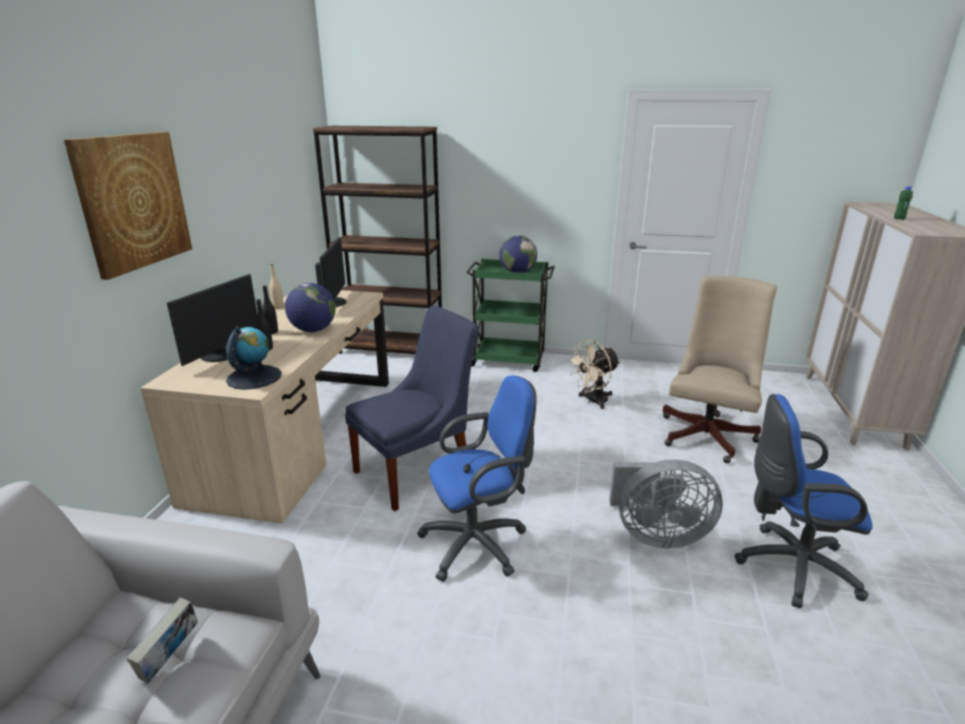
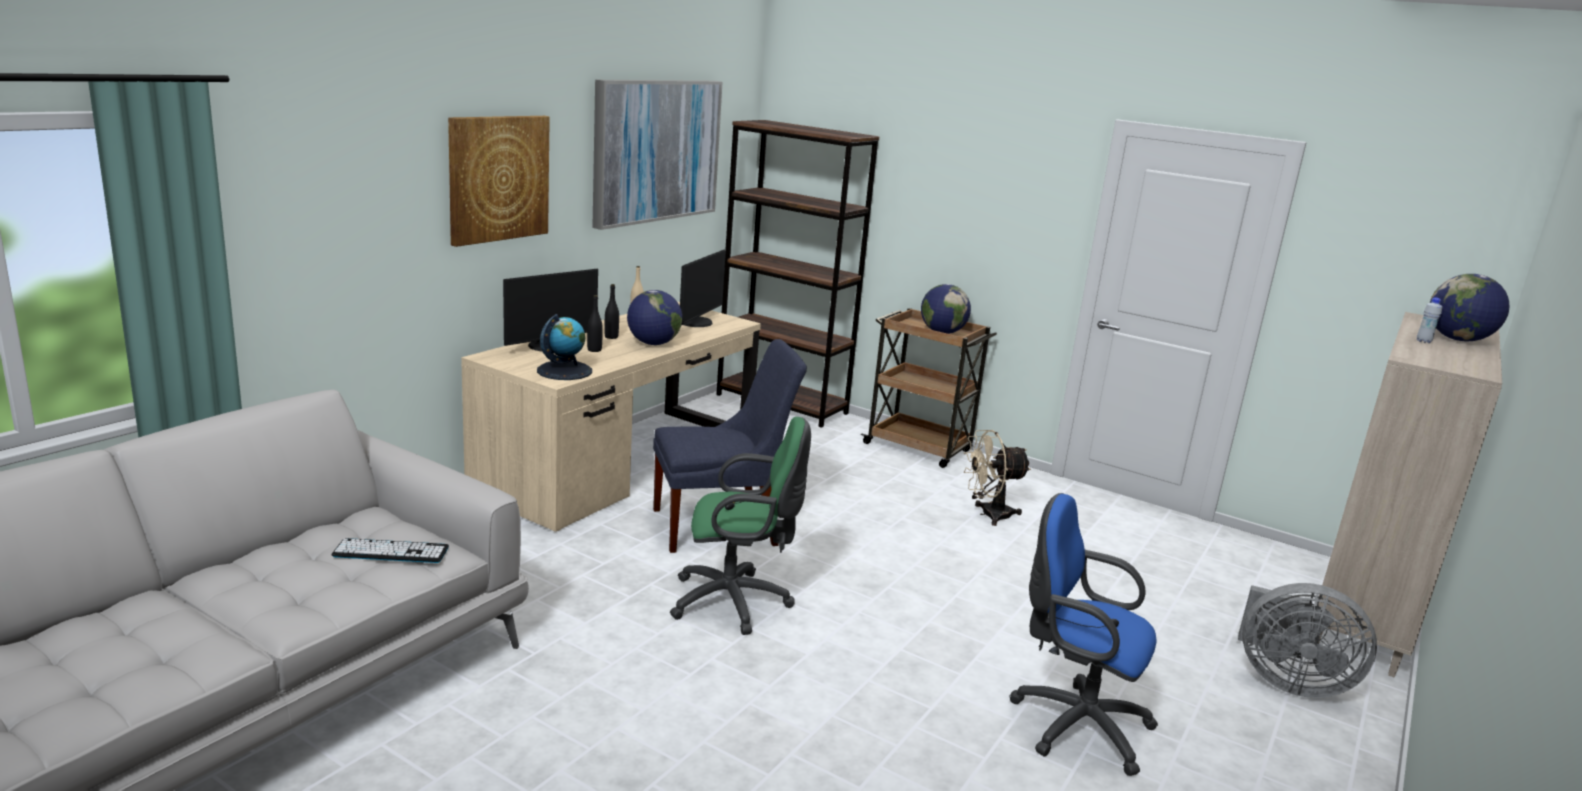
camera: 20 degrees right, 5 degrees down
(171, 659) = (391, 552): book -> keyboard
(262, 159) = (656, 150): none -> picture
(479, 543) = (736, 602): blue office chair -> green office chair
(509, 360) = (919, 448): green cart -> brown cart
(656, 535) = (940, 652): grey fan -> grey fan (1287, 681)
(708, 433) = (1112, 584): beige office chair -> none
(899, 219) = (1423, 341): green bottle -> white bottle
(908, 214) = (1458, 340): none -> globe

